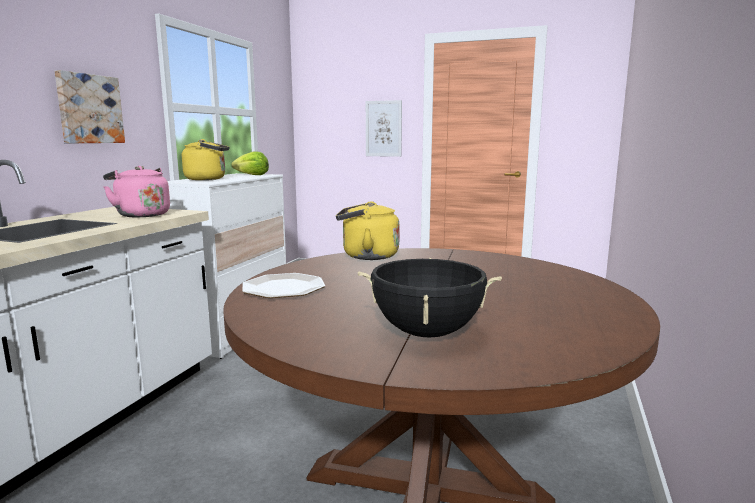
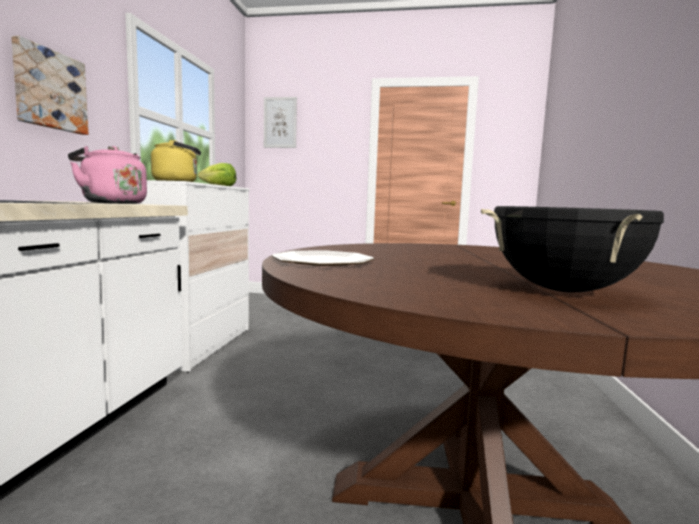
camera: 10 degrees left, 5 degrees down
(366, 256) = (378, 246): yellow kettle -> none
(383, 128) = (332, 161): picture -> picture (280, 122)

